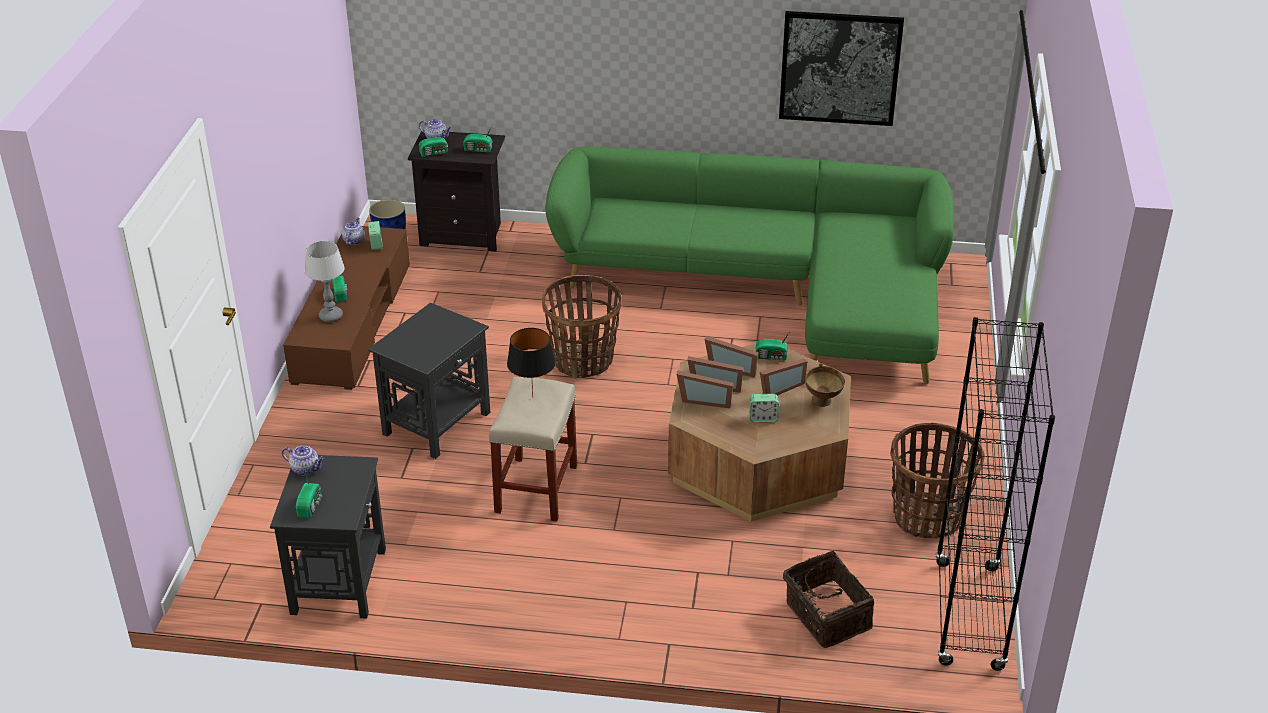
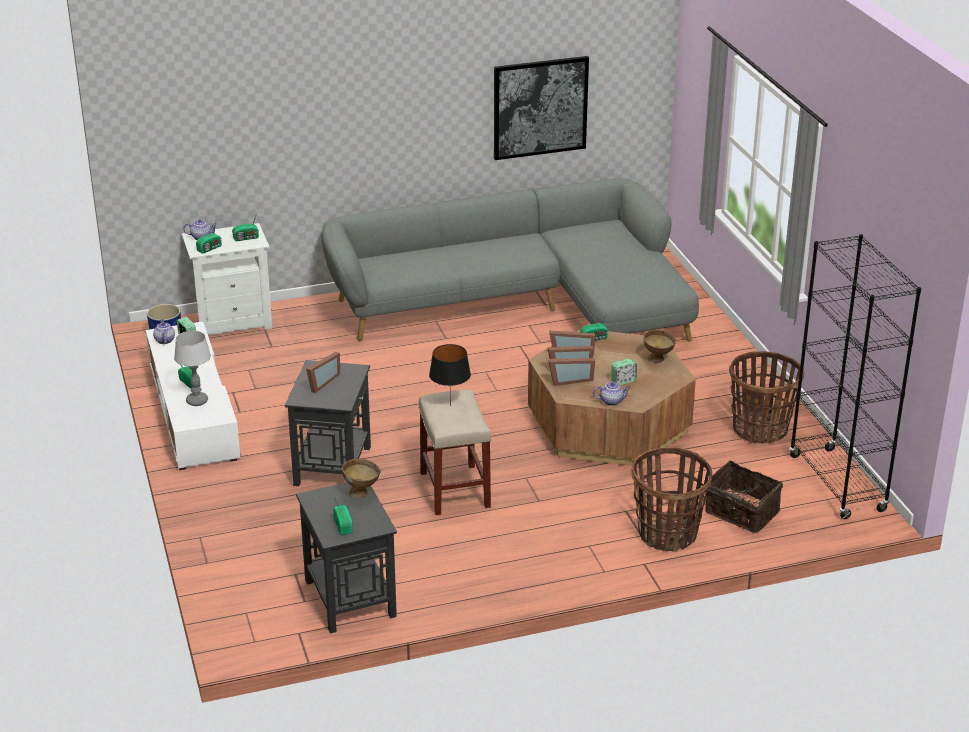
camera: 25 degrees left, 5 degrees down
(306, 469) = (315, 501): teapot -> teapot (612, 401)
(352, 323) = (193, 411): brown tv stand -> white tv stand
(358, 474) = (362, 493): none -> brown bowl
(464, 234) = (233, 321): black nightstand -> white nightstand
(583, 361) = (415, 391): basket -> basket (667, 534)
(772, 289) = (523, 304): green sofa -> grey sofa
(778, 388) = (617, 358): picture frame -> picture frame (320, 382)

